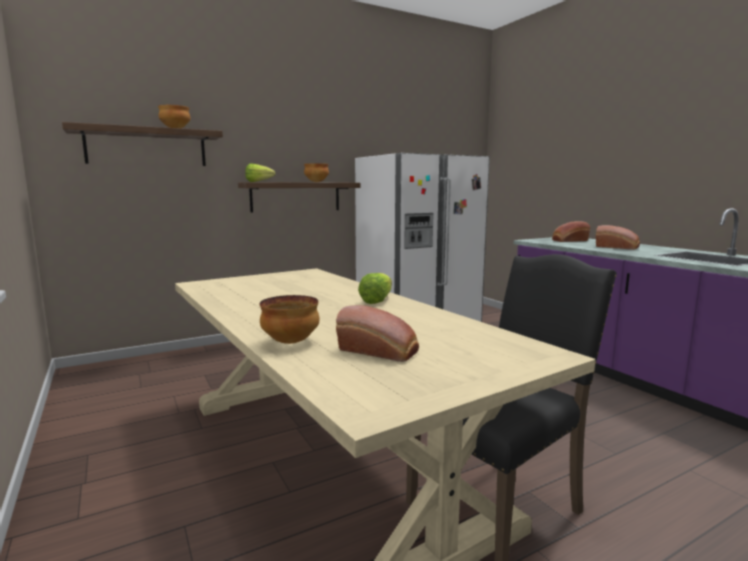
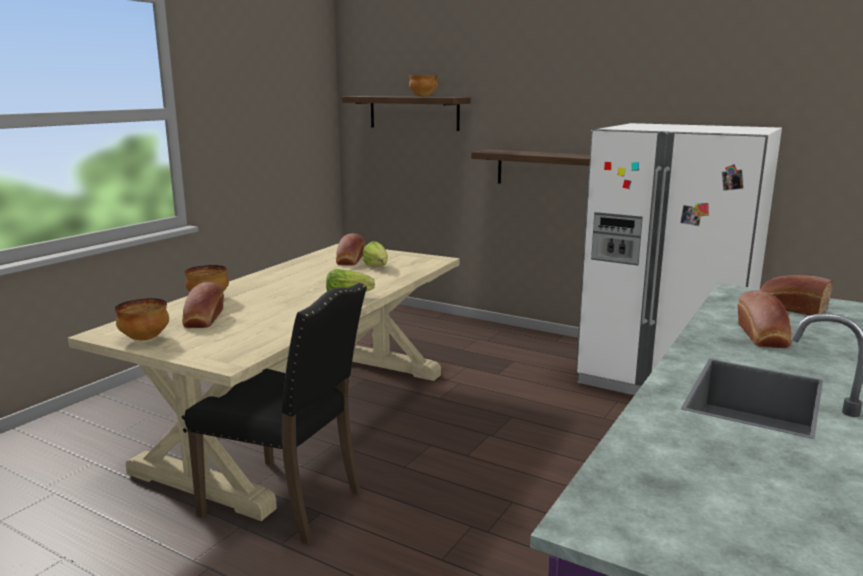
camera: 60 degrees right, 5 degrees up
(254, 287) = (350, 261): none -> bread
(261, 182) = (500, 151): lettuce -> lettuce (377, 268)
(316, 182) = (563, 155): bowl -> bowl (146, 339)

